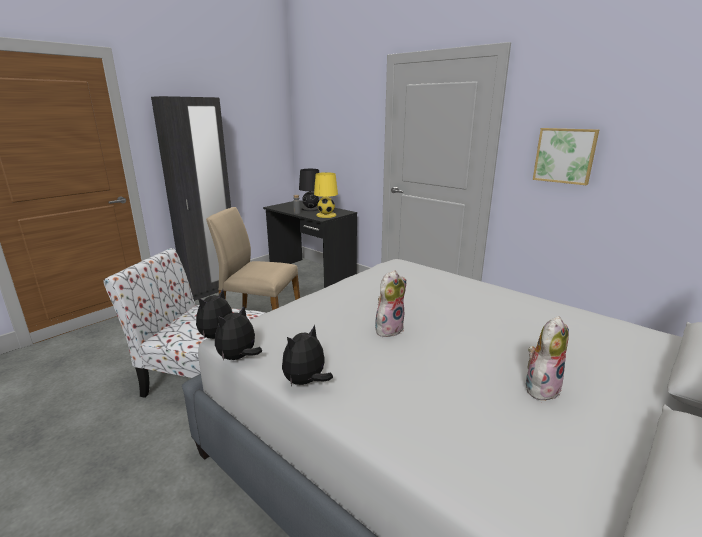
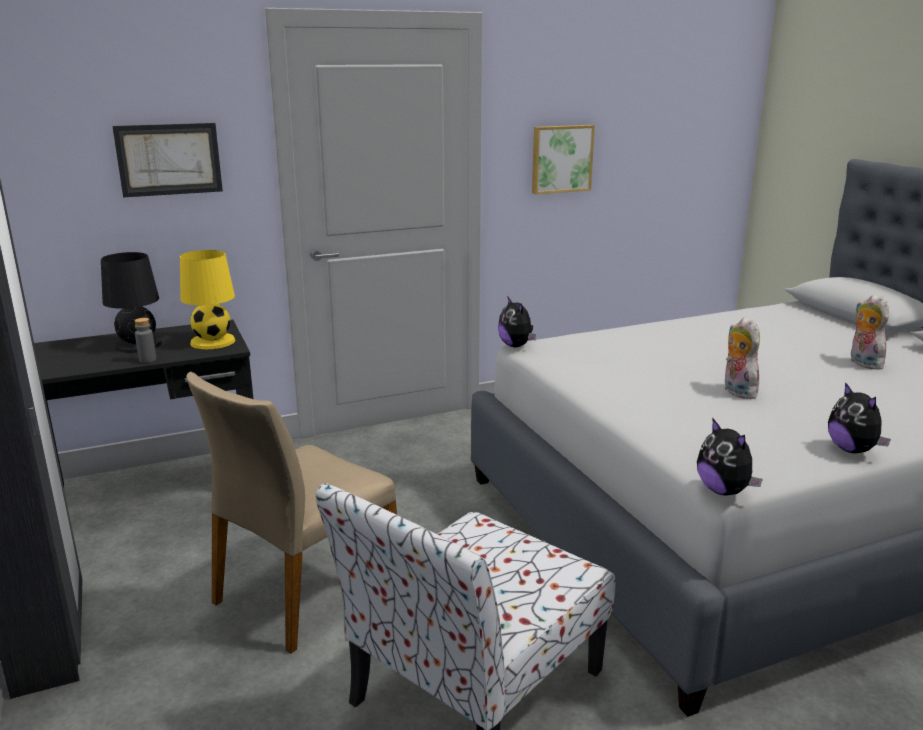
camera: 65 degrees left, 0 degrees up
(238, 358) = (790, 481): plush toy -> plush toy (516, 346)
(345, 131) = (169, 159): none -> picture

